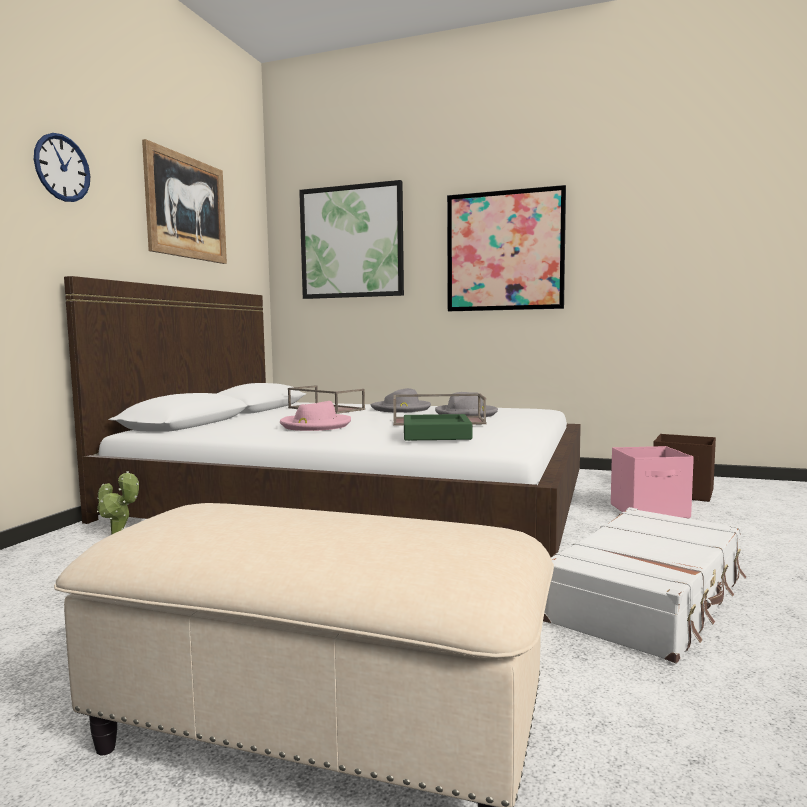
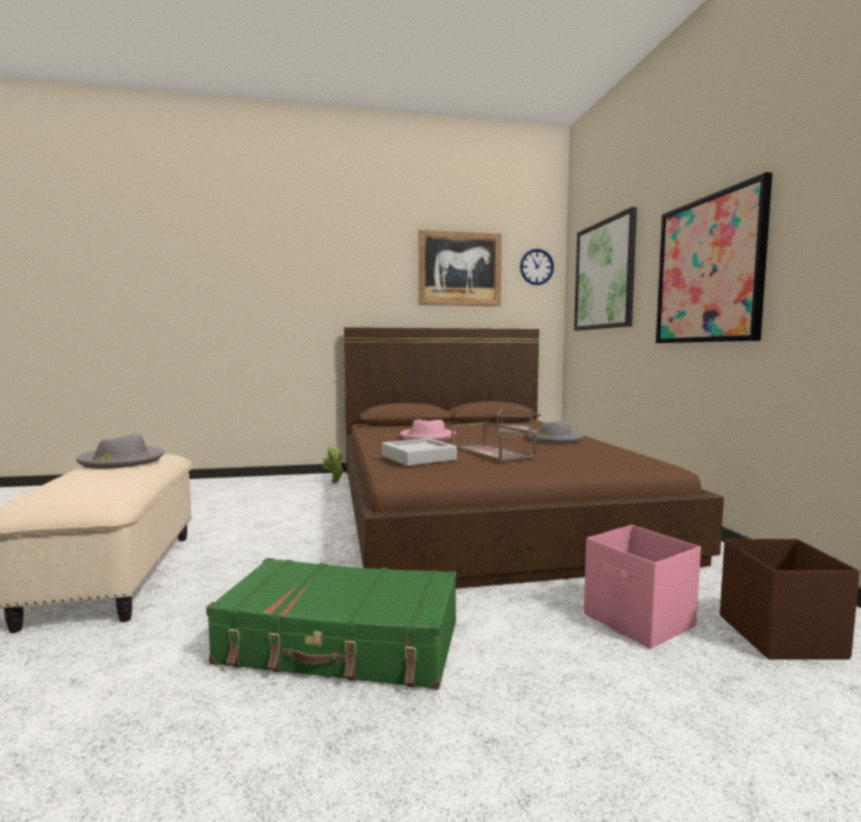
camera: 60 degrees right, 0 degrees up
(62, 168) = (351, 263): wall clock -> wall clock (536, 267)
(359, 497) = (481, 506): white bed -> brown bed
(436, 434) = (418, 458): green tray -> grey tray
(466, 414) = (562, 453): grey hat -> grey hat (121, 461)
(650, 600) = (341, 644): white suitcase -> green suitcase

